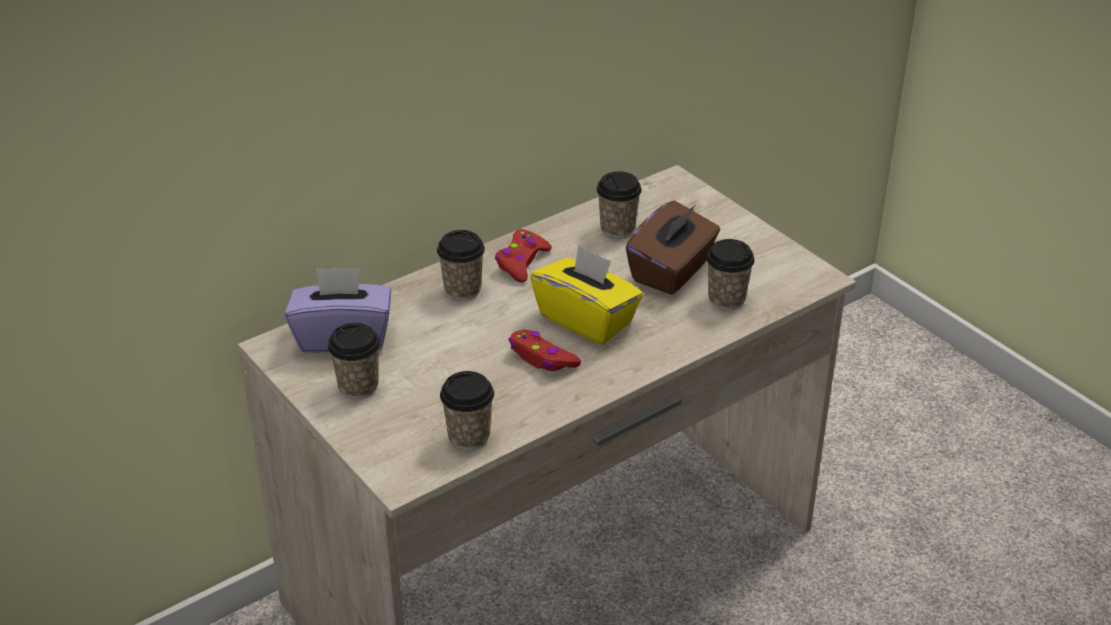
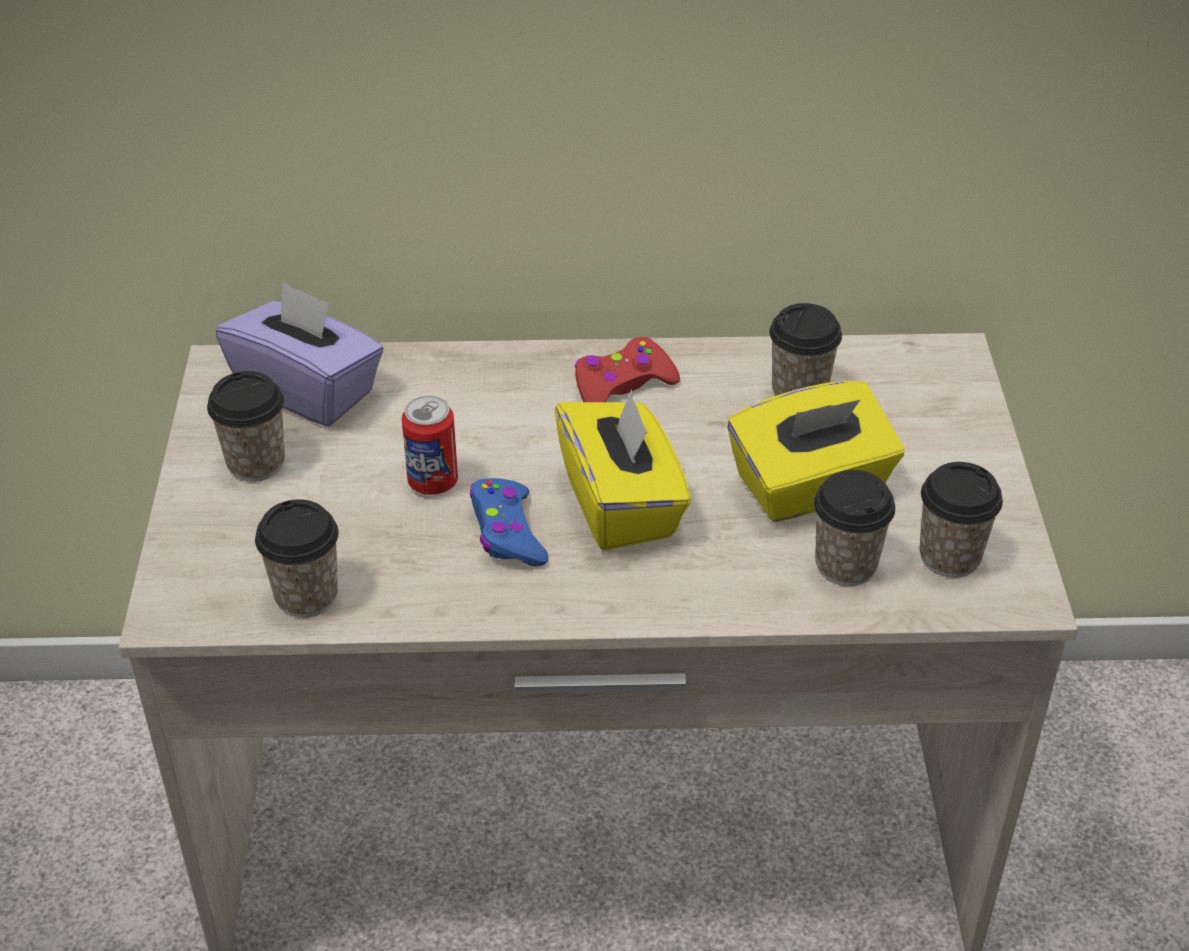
camera: 35 degrees right, 5 degrees up
(462, 290) = (510, 391): cup -> cup (949, 557)
(473, 352) = (433, 482): none -> can
(542, 358) = (507, 532): red game controller -> blue game controller
(672, 271) = (811, 488): brown tissue box -> yellow tissue box

